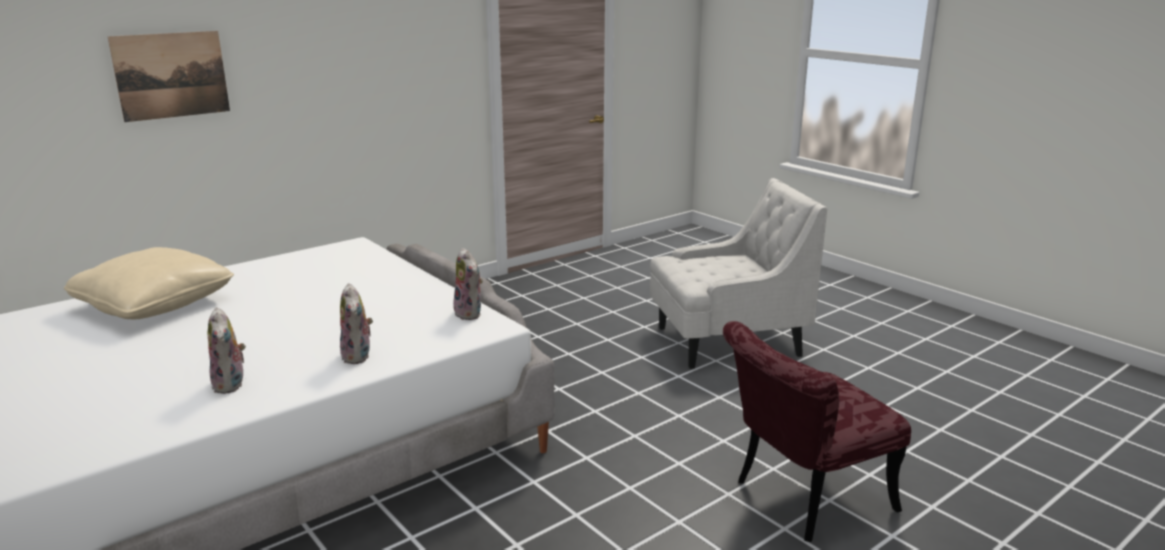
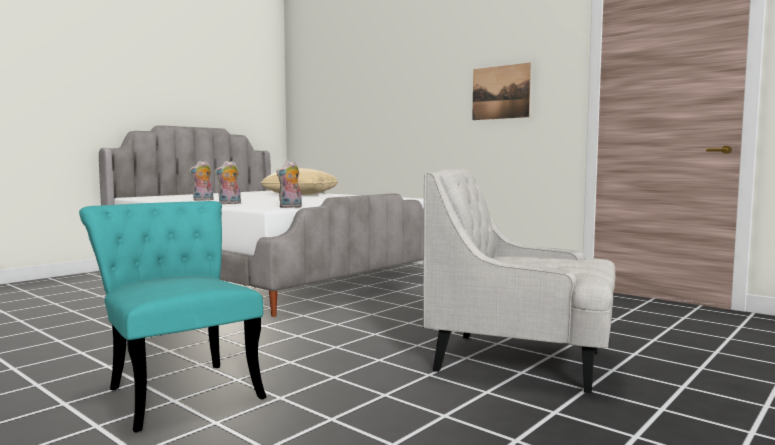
camera: 80 degrees right, 15 degrees down
(171, 75) = (387, 94): picture -> picture (500, 92)
(726, 342) = (521, 361): white armchair -> white armchair turned 135 degrees clockwise
(801, 500) = (178, 389): red chair -> turquoise chair

